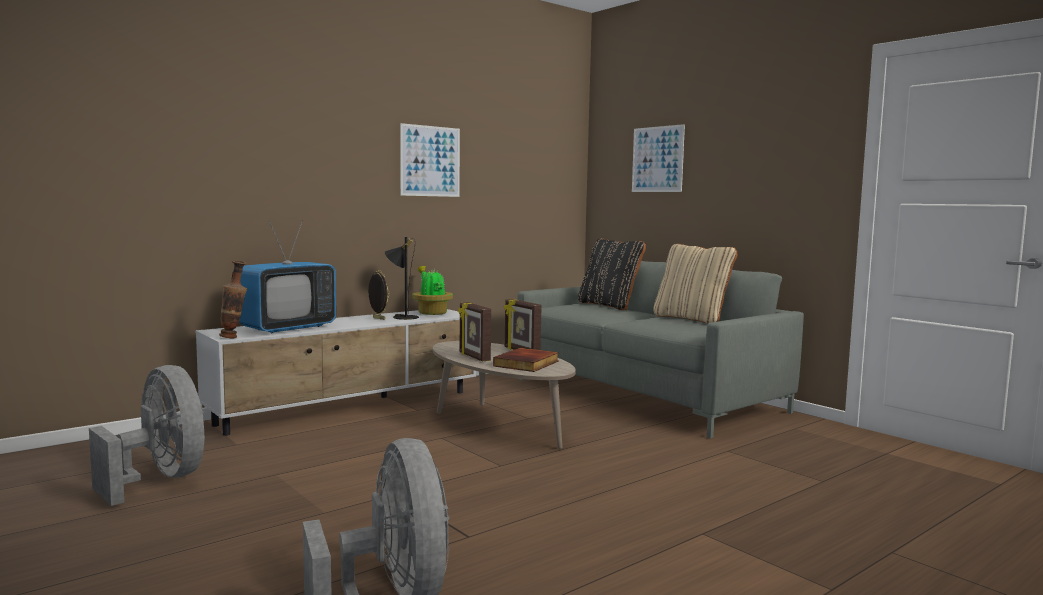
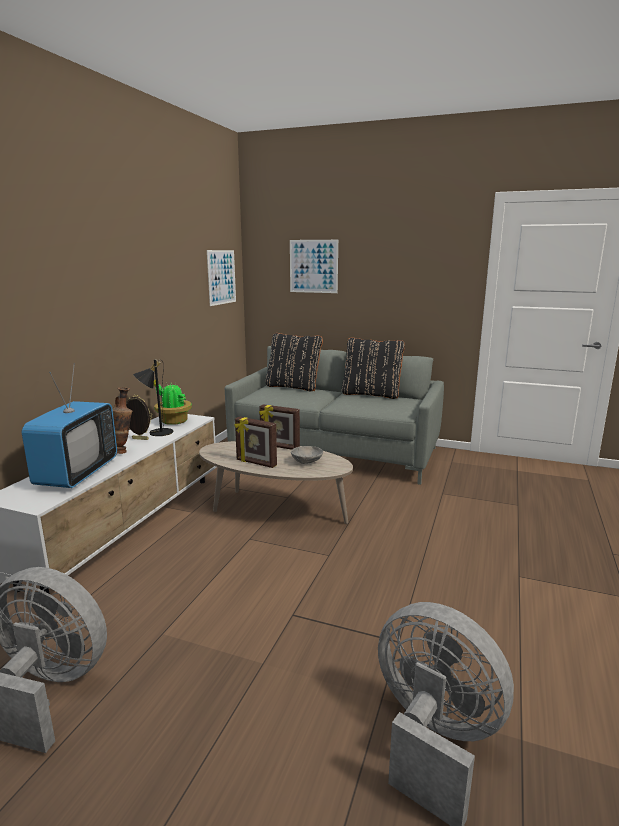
camera: 30 degrees left, 10 degrees up
(234, 337) = (44, 504): vase -> vase (124, 451)
(430, 161) = (147, 280): picture -> picture (221, 277)
(527, 364) = (307, 462): book -> grey bowl
(692, 319) = (371, 394): beige pillow -> black pillow

